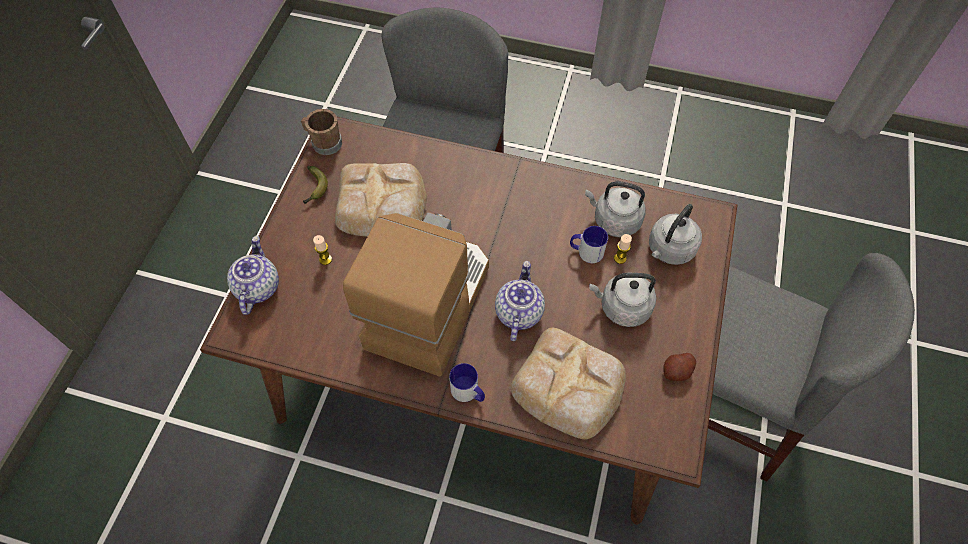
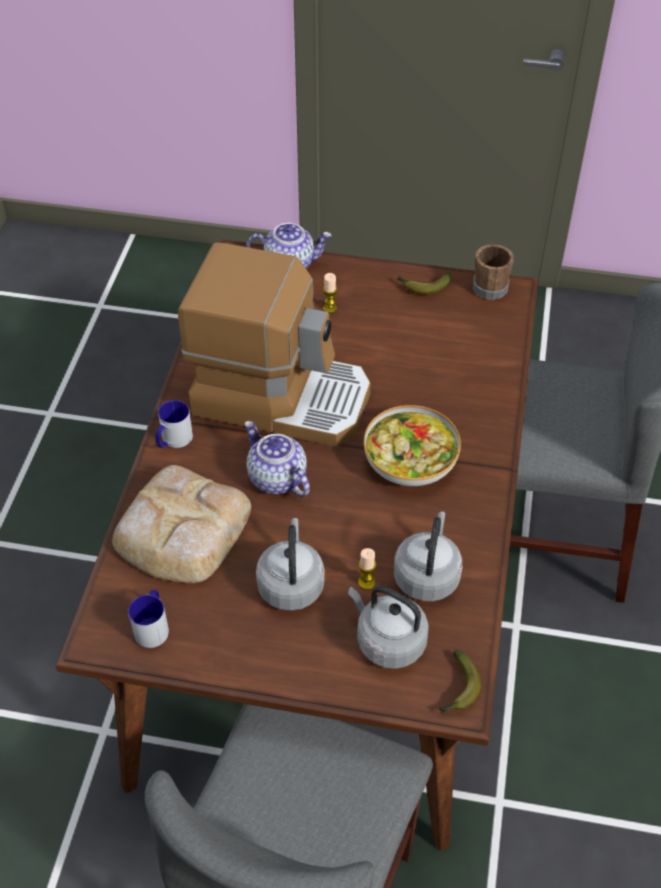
camera: 85 degrees right, 10 degrees down
(382, 204) = (412, 344): bread -> none
(507, 218) = (411, 460): none -> bowl
(518, 312) = (276, 478): teapot -> teapot turned 135 degrees counterclockwise
(586, 251) = (372, 544): mug -> mug (153, 626)
(676, 371) = (202, 643): potato -> none
(704, 214) = (458, 689): none -> banana

